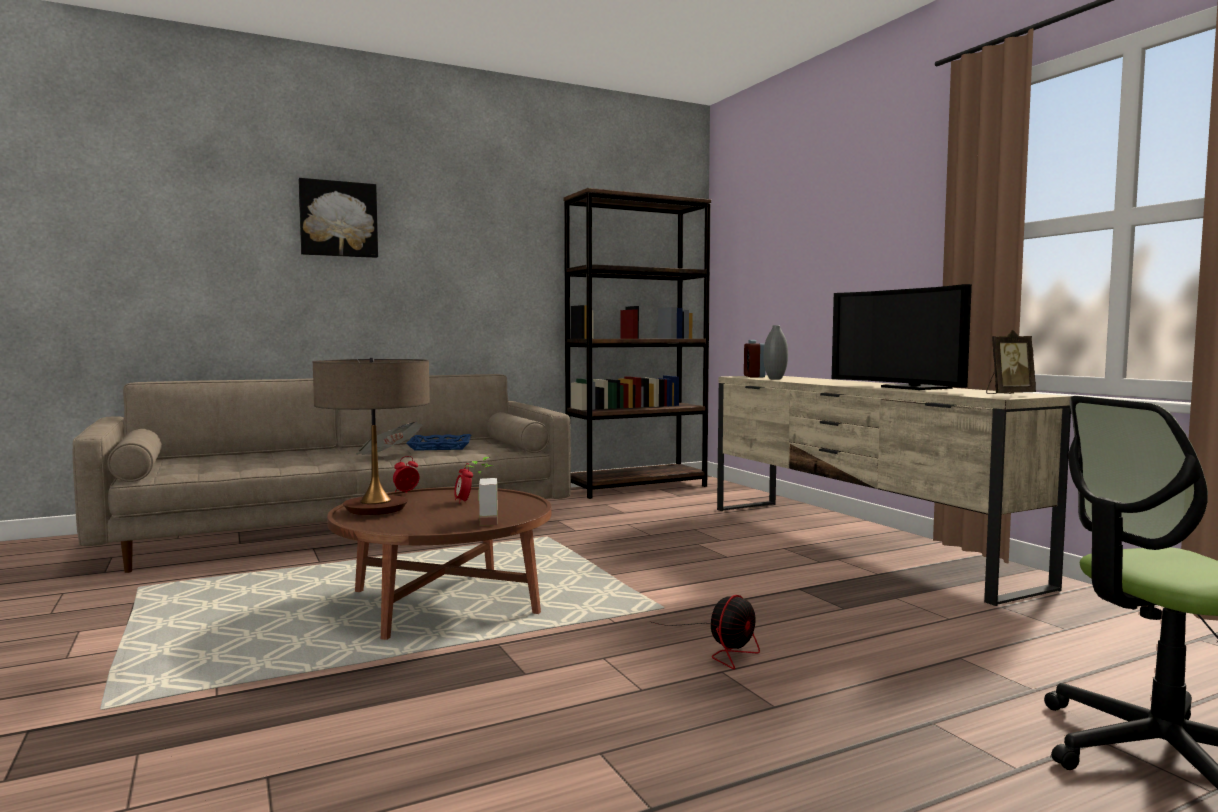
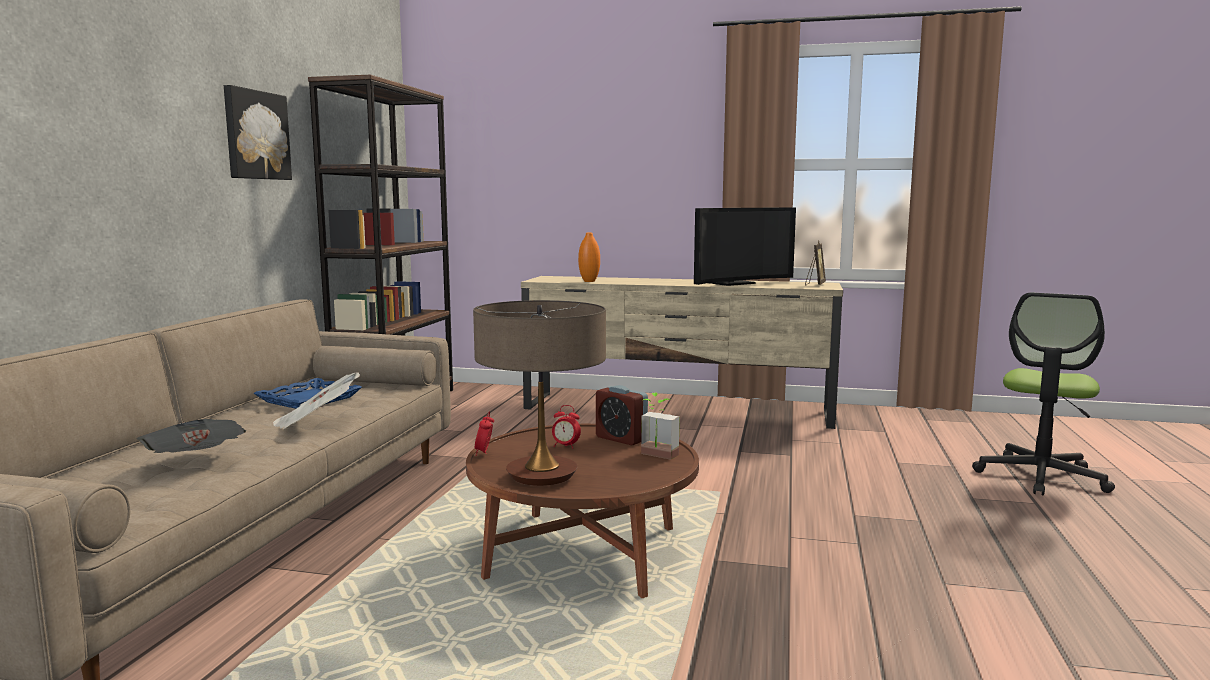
camera: 50 degrees left, 5 degrees up
(279, 461) = (196, 462): none -> newspaper
(338, 219) = (85, 86): picture -> picture (255, 135)
(724, 647) = (816, 501): fan -> none
(754, 376) = (550, 279): alarm clock -> alarm clock (621, 439)
(775, 379) = (589, 281): grey vase -> orange vase
(908, 388) = (733, 283): television -> television turned 45 degrees counterclockwise

